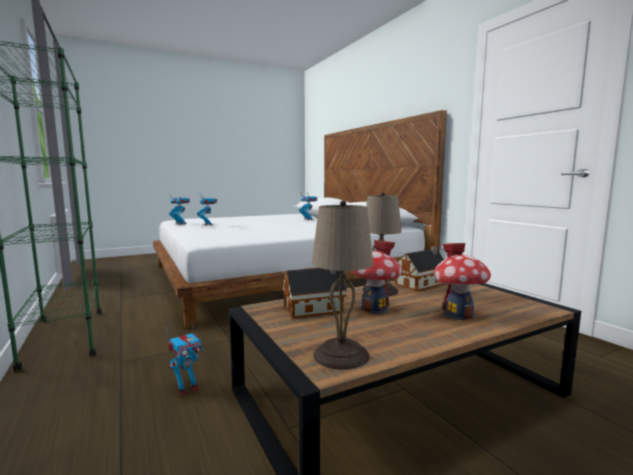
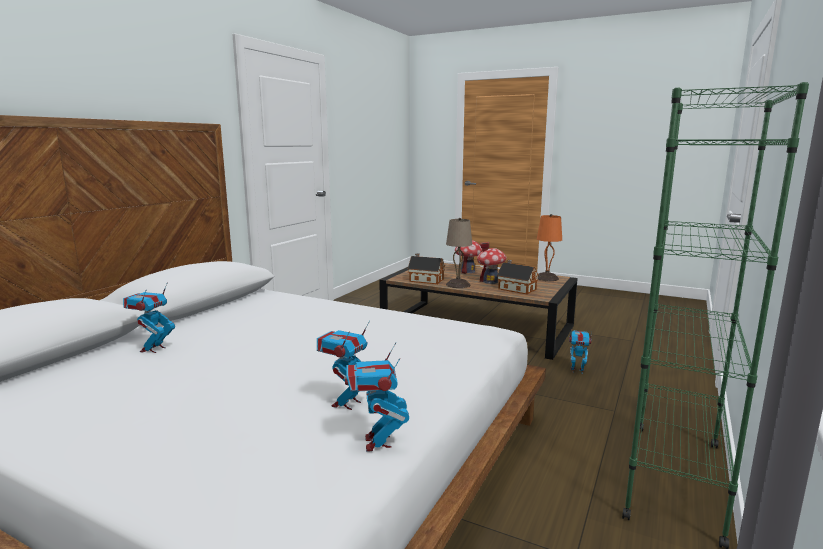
camera: 125 degrees left, 5 degrees up
(340, 355) = (547, 278): beige table lamp -> orange table lamp

